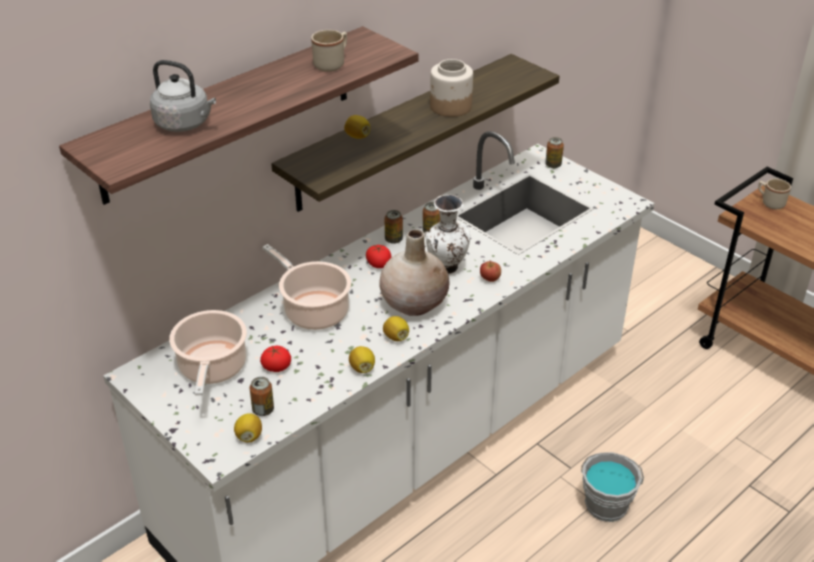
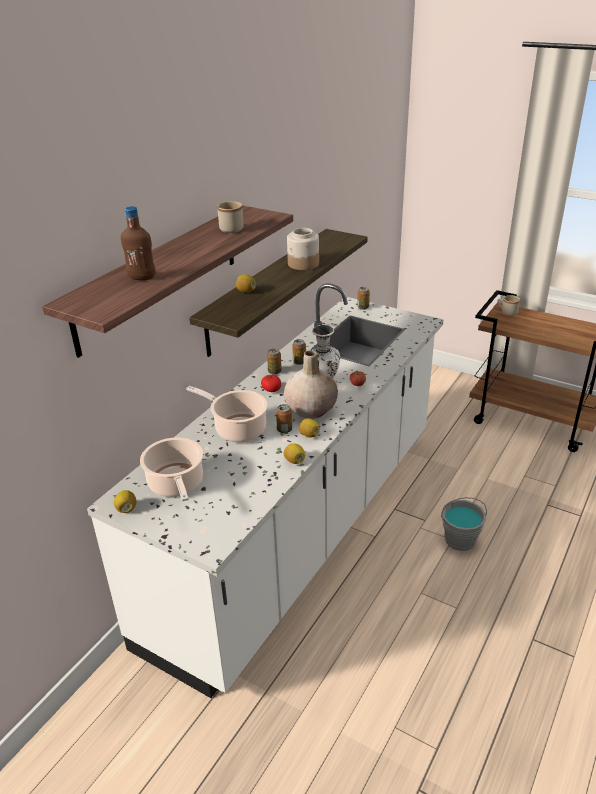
camera: 15 degrees left, 5 degrees down
(185, 124) = (142, 278): grey kettle -> brown bottle
(249, 436) = (229, 527): lemon -> lemon (126, 509)
(263, 410) = (231, 506): can -> can (284, 430)
(276, 366) = (227, 473): tomato -> none

